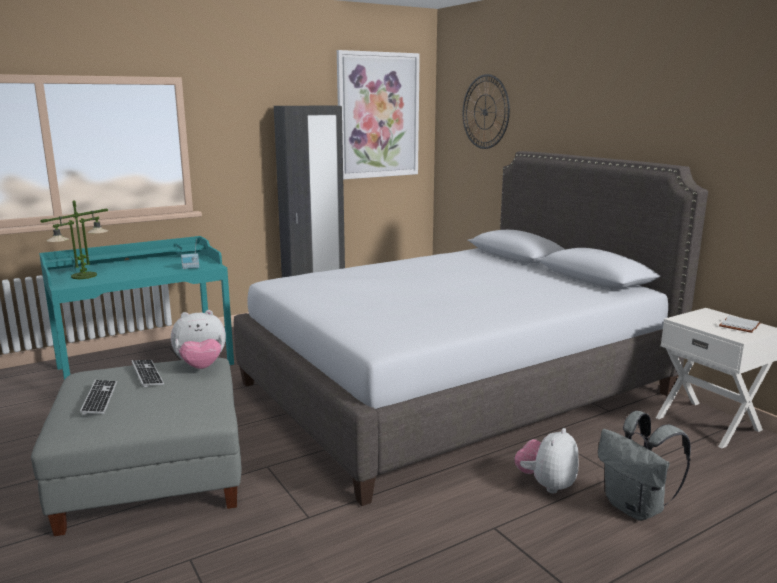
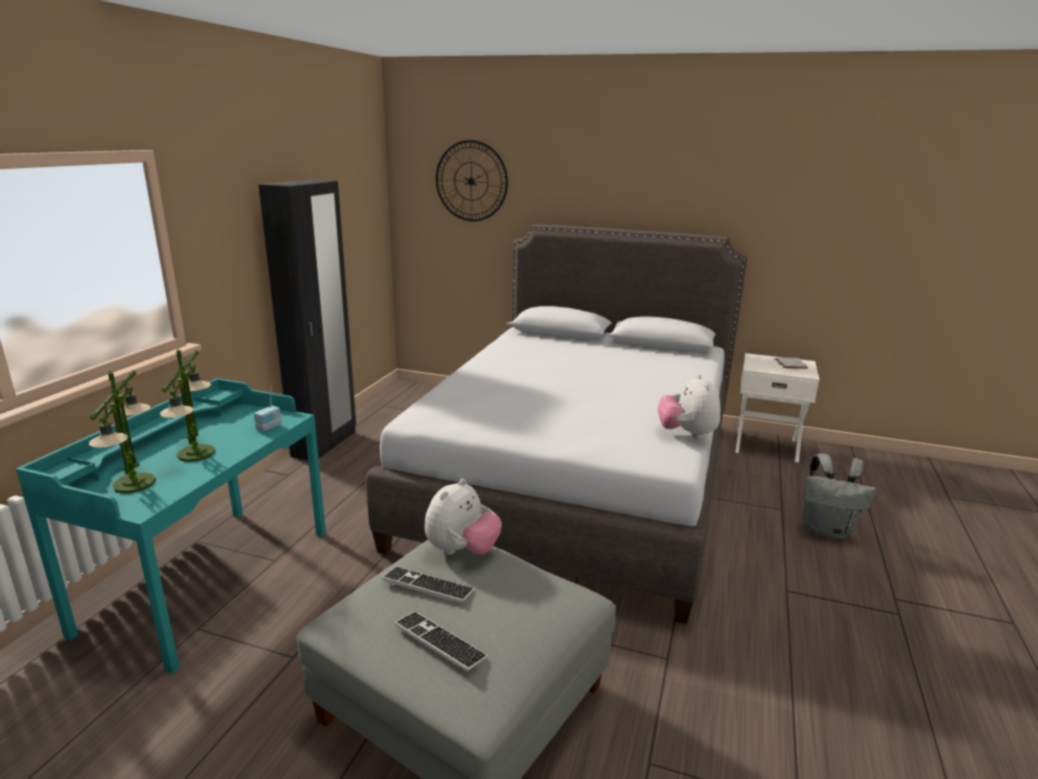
camera: 40 degrees left, 5 degrees up
(134, 271) = (196, 453): none -> table lamp
(378, 115) = (347, 187): picture -> none
(546, 484) = (760, 538): plush toy -> plush toy (687, 434)

